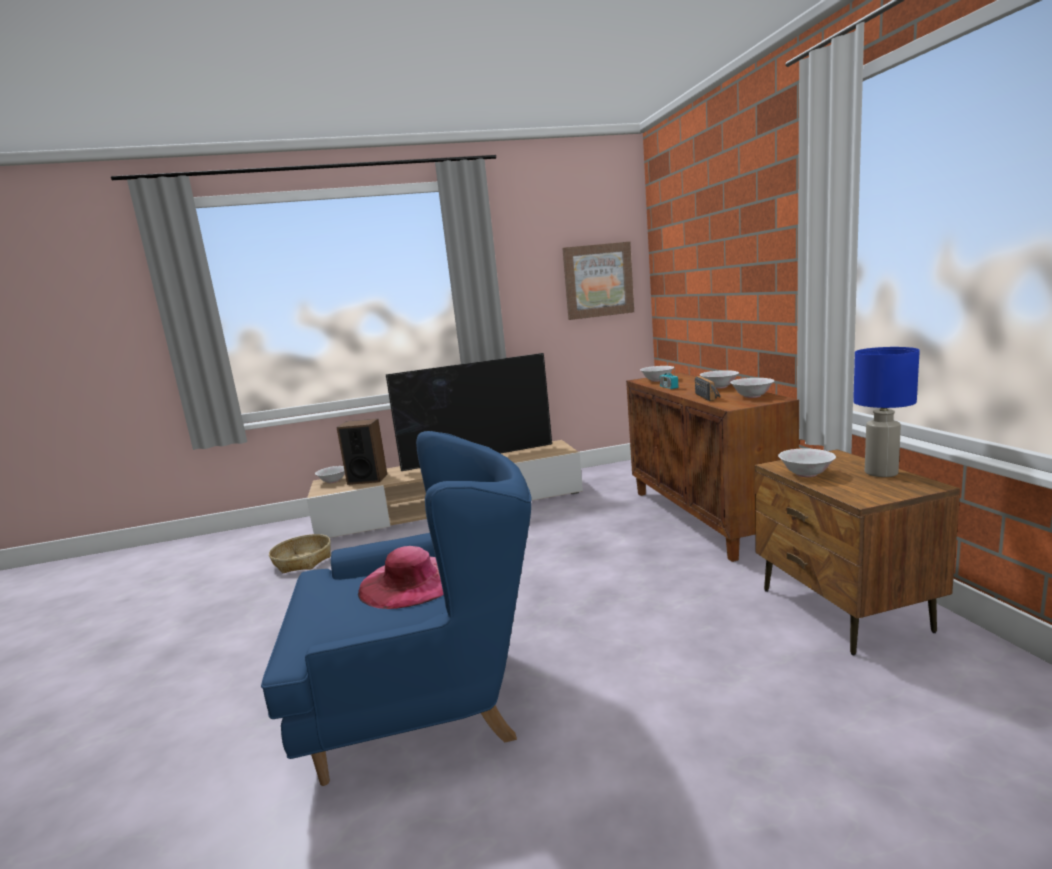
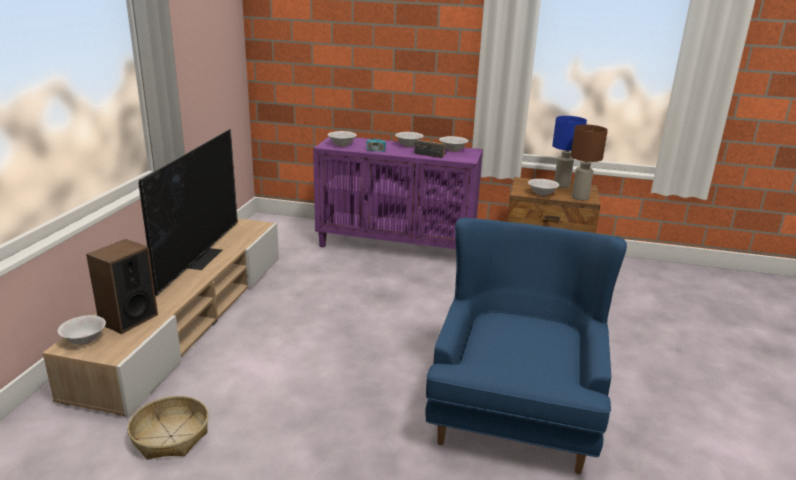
camera: 65 degrees left, 10 degrees up
(409, 582) = (511, 333): pink hat -> none
(598, 280) = (220, 46): picture -> none
(705, 517) = (397, 246): brown cabinet -> purple cabinet
(855, 492) = (579, 197): none -> brown table lamp

